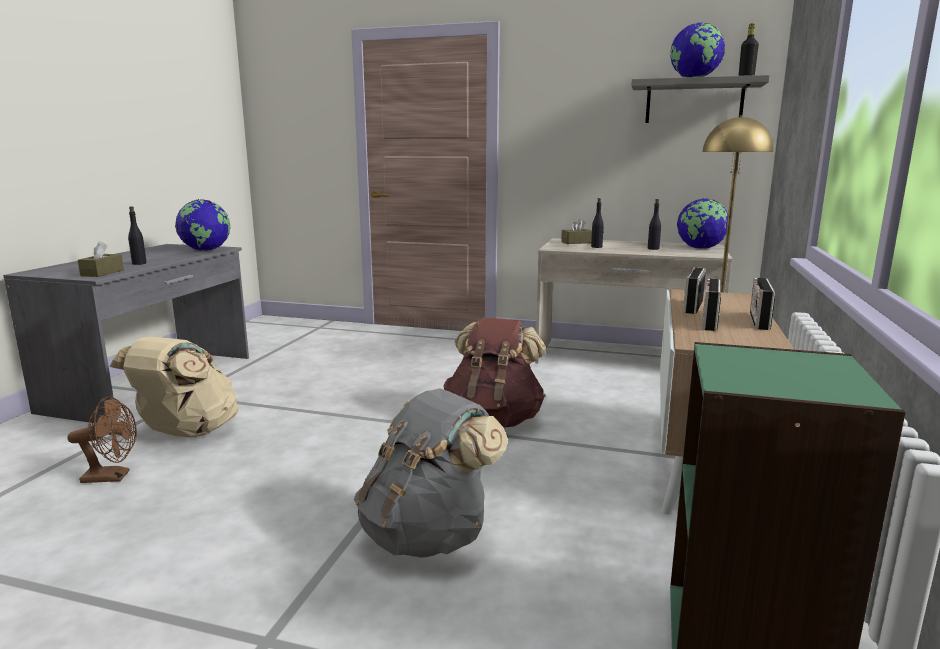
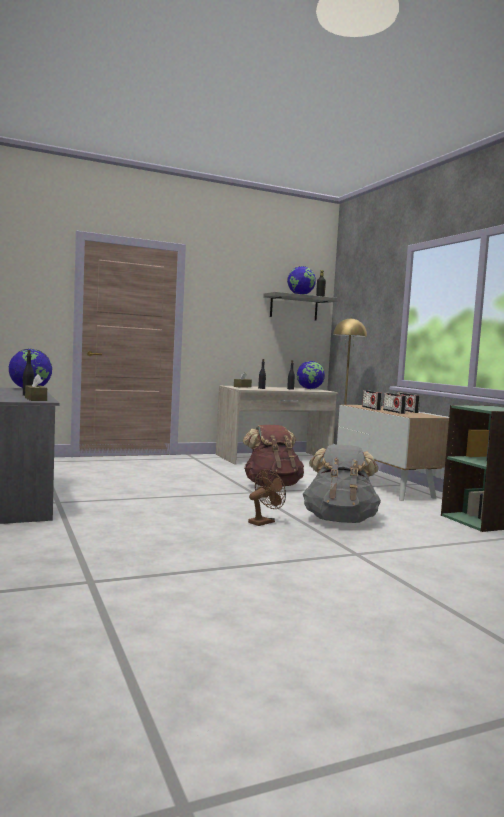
camera: 40 degrees left, 10 degrees down
(113, 476) = (130, 535): brown fan -> brown fan (264, 522)
(186, 433) = (115, 515): beige backpack -> none

